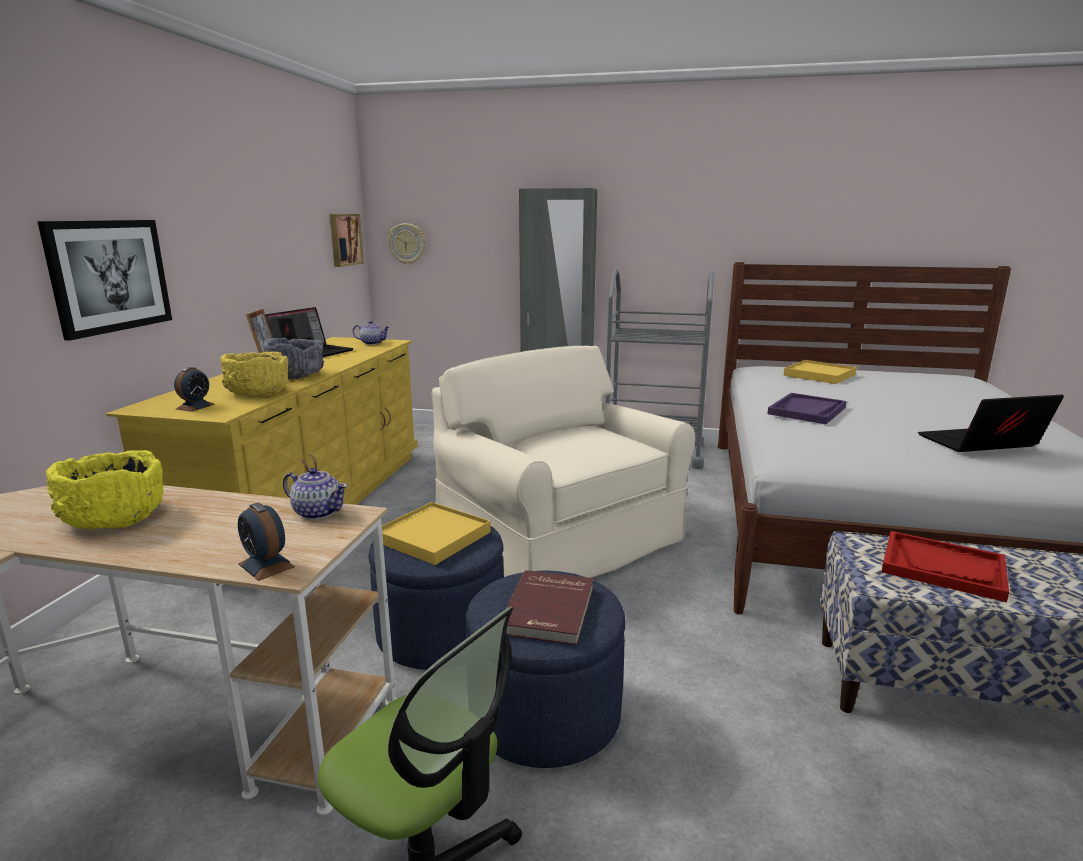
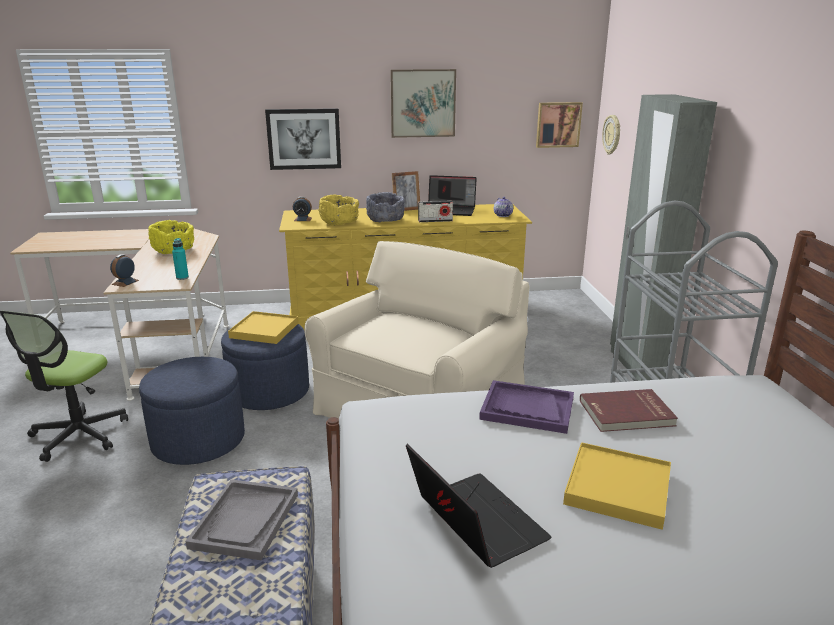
camera: 70 degrees right, 5 degrees up
(240, 213) = (422, 103): none -> picture
(318, 512) = (182, 277): teapot -> turquoise bottle
(344, 361) = (435, 221): none -> radio
(550, 610) = (182, 376): red book -> red book (627, 414)
(819, 375) = (741, 420): yellow tray -> yellow tray (617, 488)
(943, 568) = (245, 521): red tray -> grey tray

